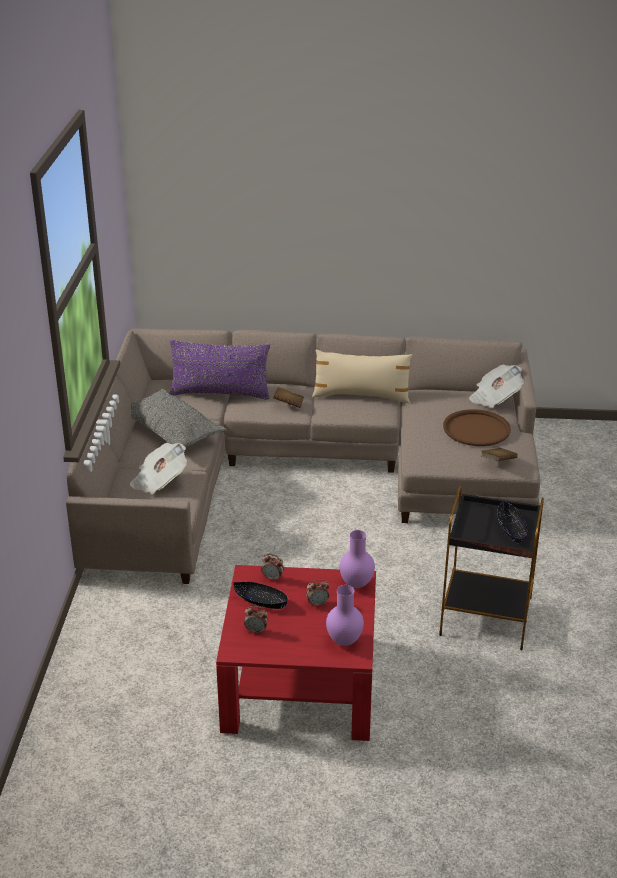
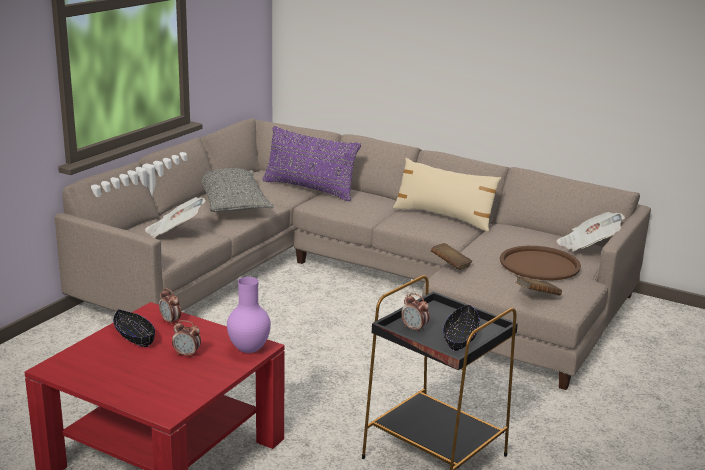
camera: 25 degrees right, 10 degrees down
(256, 631) = (96, 358): alarm clock -> alarm clock (414, 329)
(288, 404) = (363, 208): brown book -> brown book (450, 265)
(345, 641) = (173, 394): purple vase -> none

